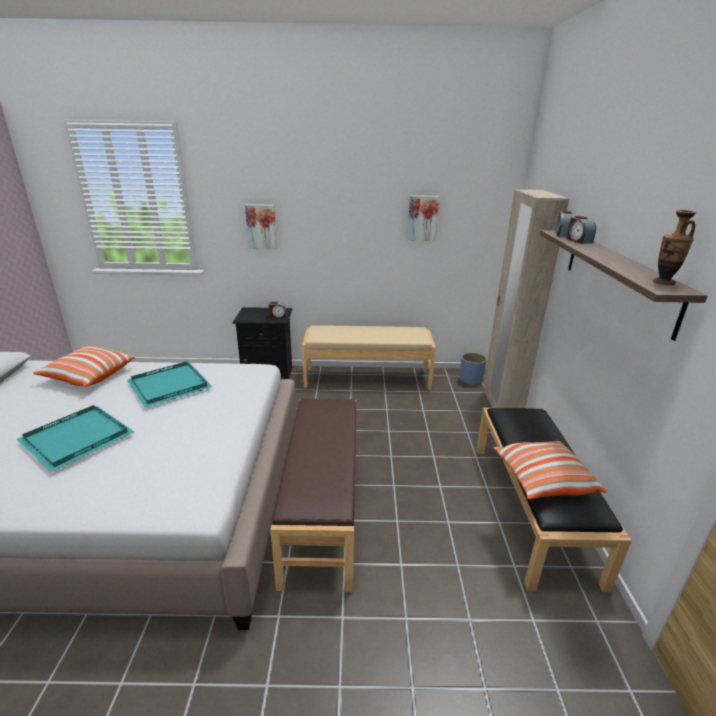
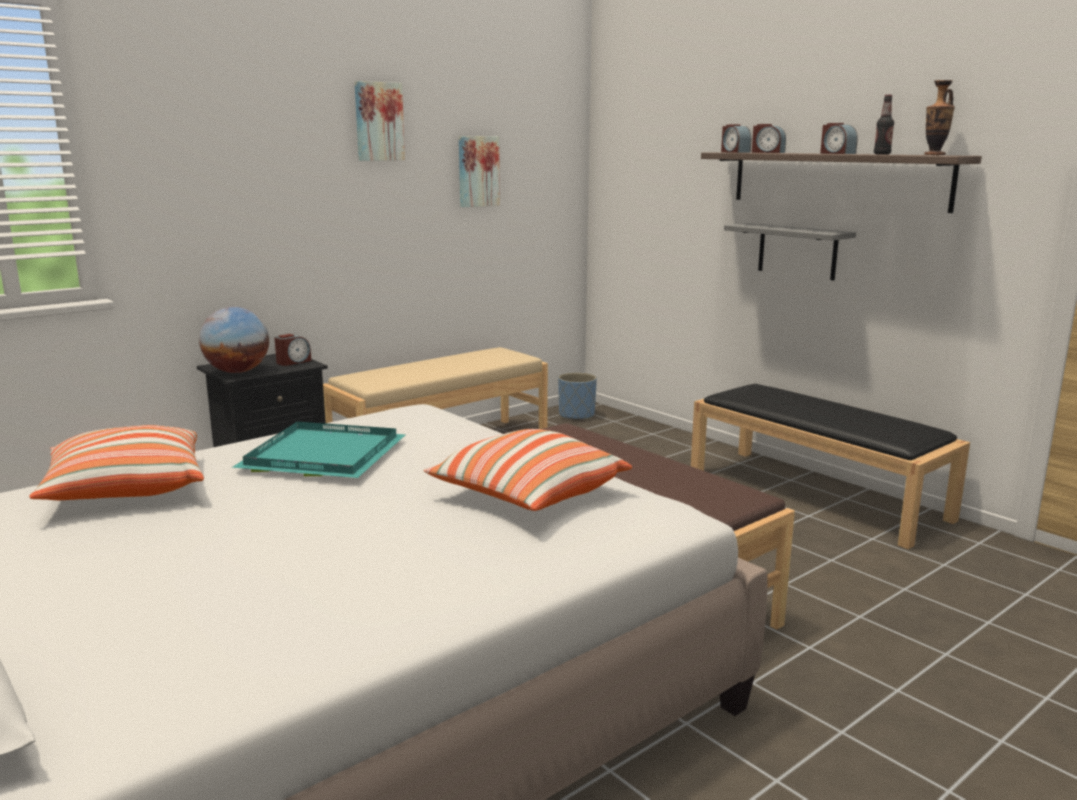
camera: 40 degrees left, 10 degrees down
(79, 438) = (337, 534): turquoise tray -> none
(247, 316) = (237, 371): none -> globe
(261, 226) = (229, 198): picture -> picture (378, 121)
(501, 406) = (649, 428): beige wardrobe -> none
(543, 480) = (856, 425): pillow -> pillow (528, 496)
(586, 324) = (797, 251): none -> grey shelf
(609, 256) = (837, 153): none -> alarm clock
(630, 268) = (882, 154): none -> bottle

